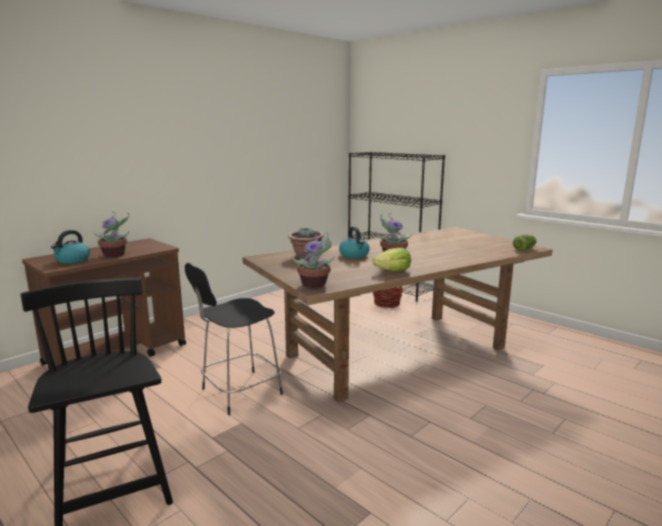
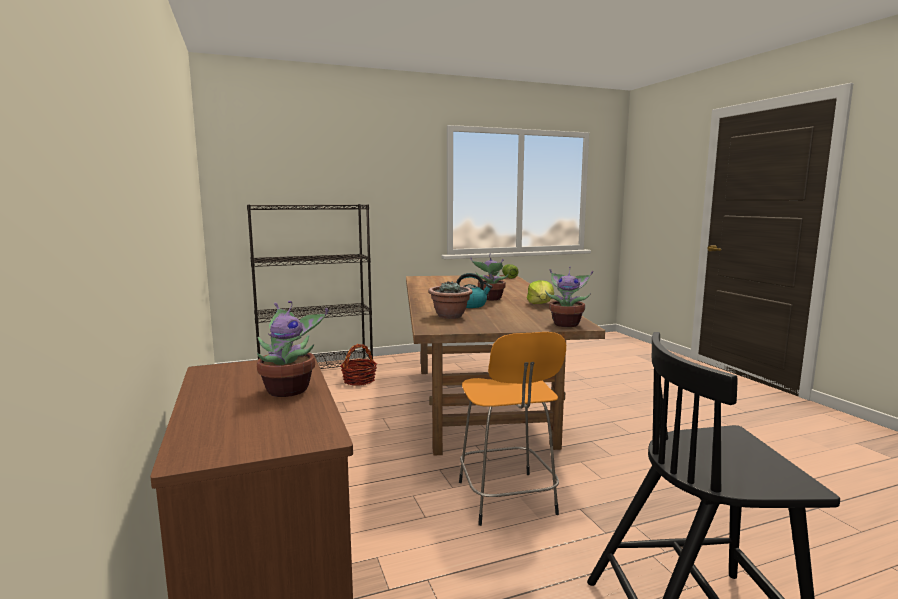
camera: 65 degrees left, 5 degrees down
(72, 260) = (274, 422): kettle -> none
(239, 392) = (507, 500): black stool -> orange stool

